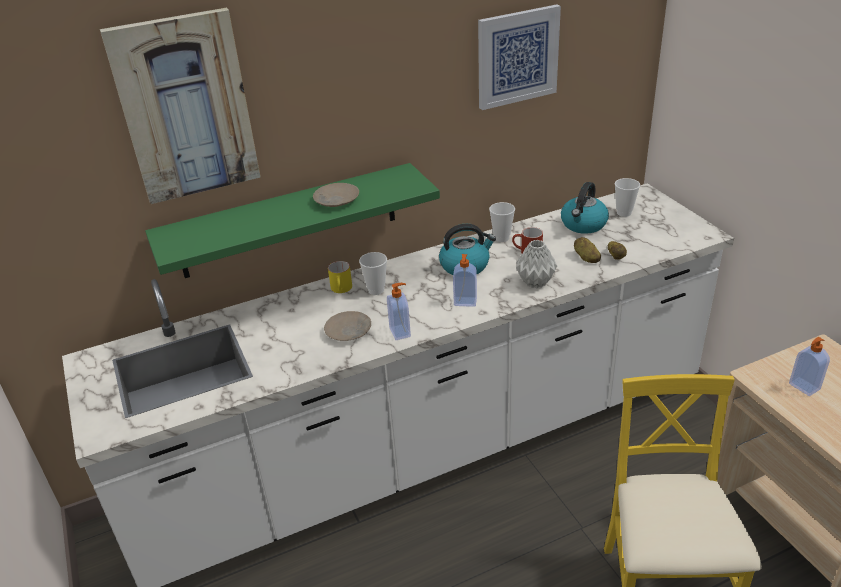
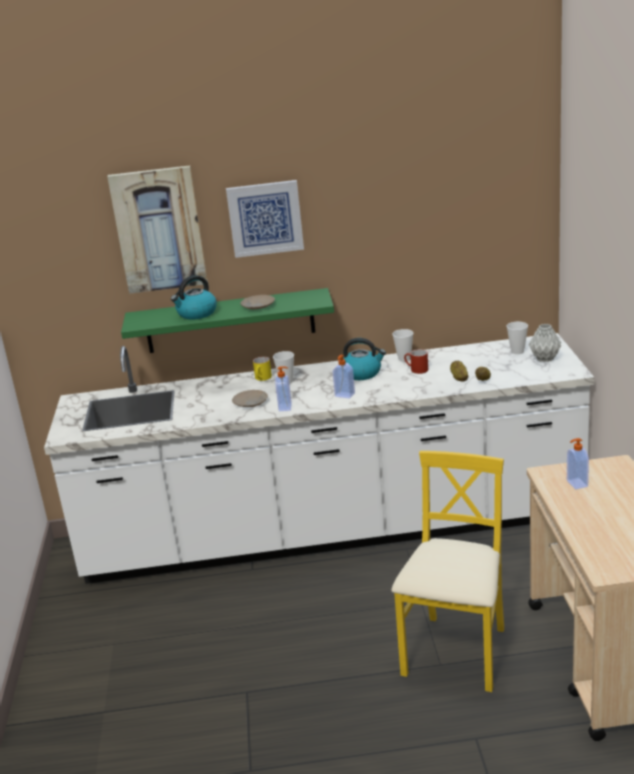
camera: 20 degrees right, 10 degrees down
(517, 57) = (418, 213): picture -> picture (265, 218)
(535, 282) = (406, 389): grey vase -> grey vase (545, 358)
(583, 224) = (476, 356): kettle -> kettle (196, 313)

